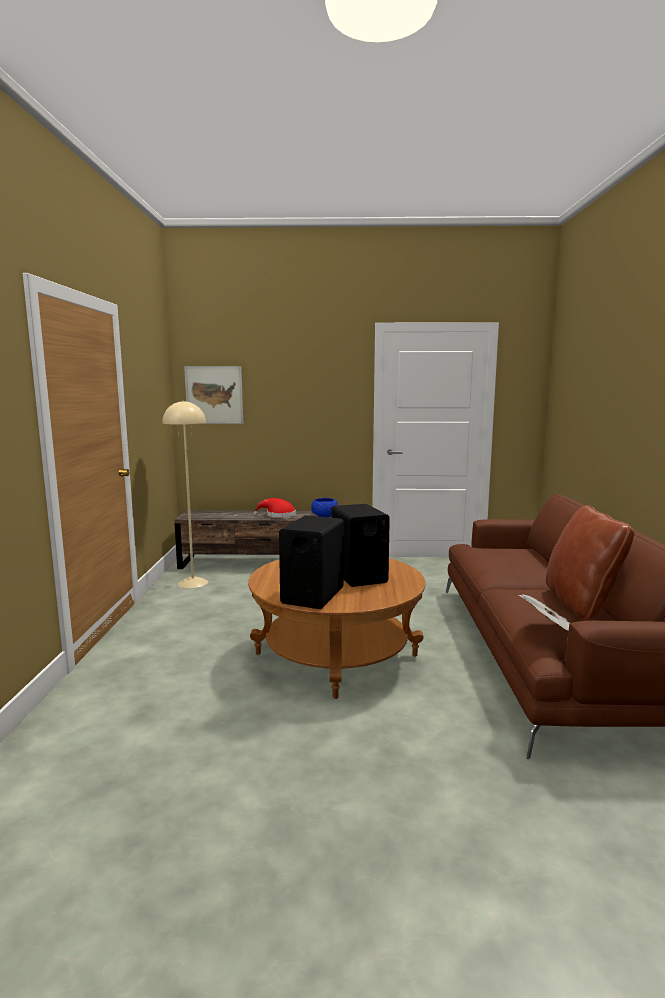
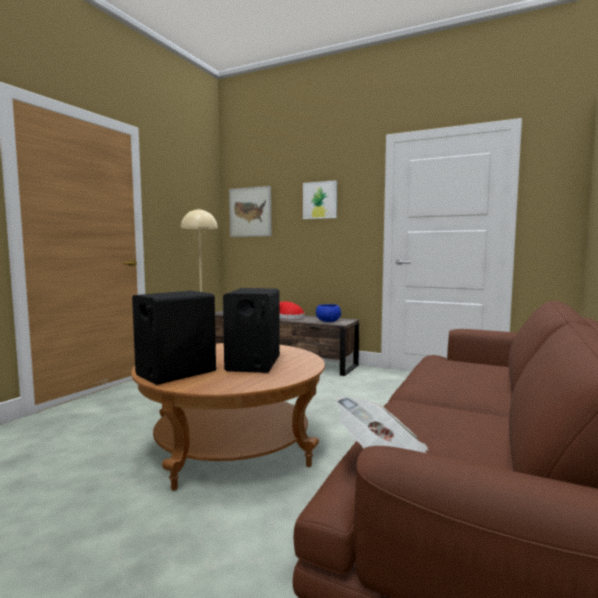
camera: 25 degrees right, 5 degrees down
(303, 386) = (320, 200): none -> picture
(581, 603) = (490, 434): brown pillow -> none

